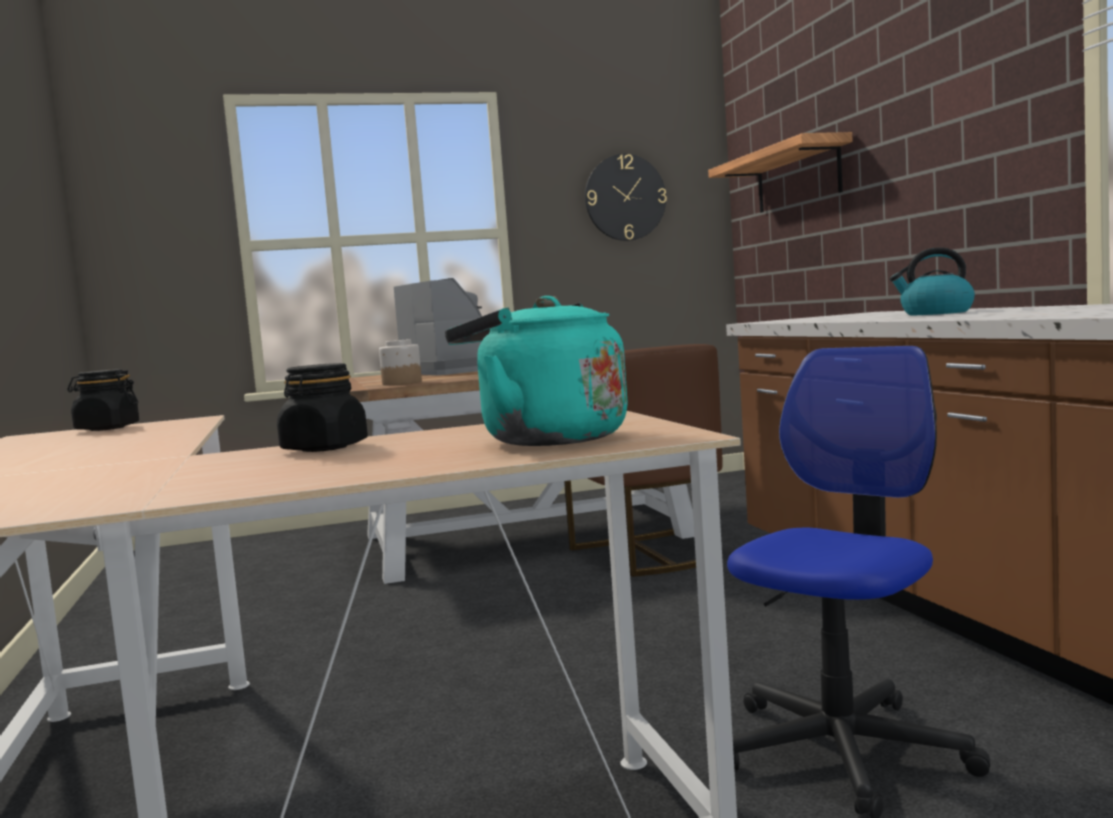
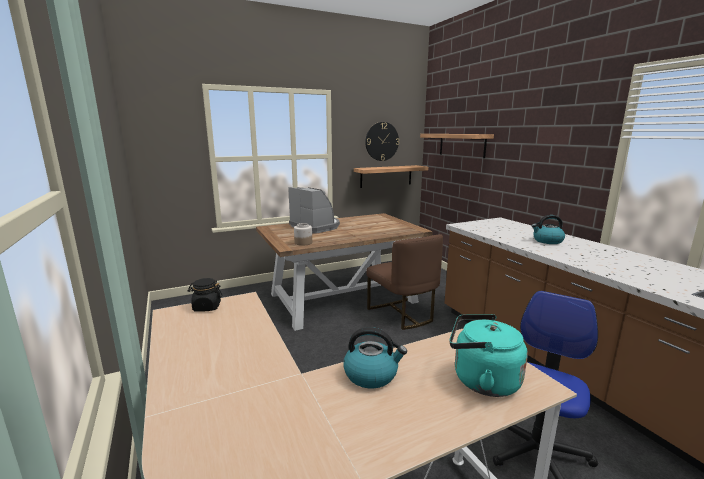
camera: 10 degrees left, 10 degrees up
(324, 448) = (371, 374): black jar -> kettle
(643, 276) = (386, 176): none -> shelf

